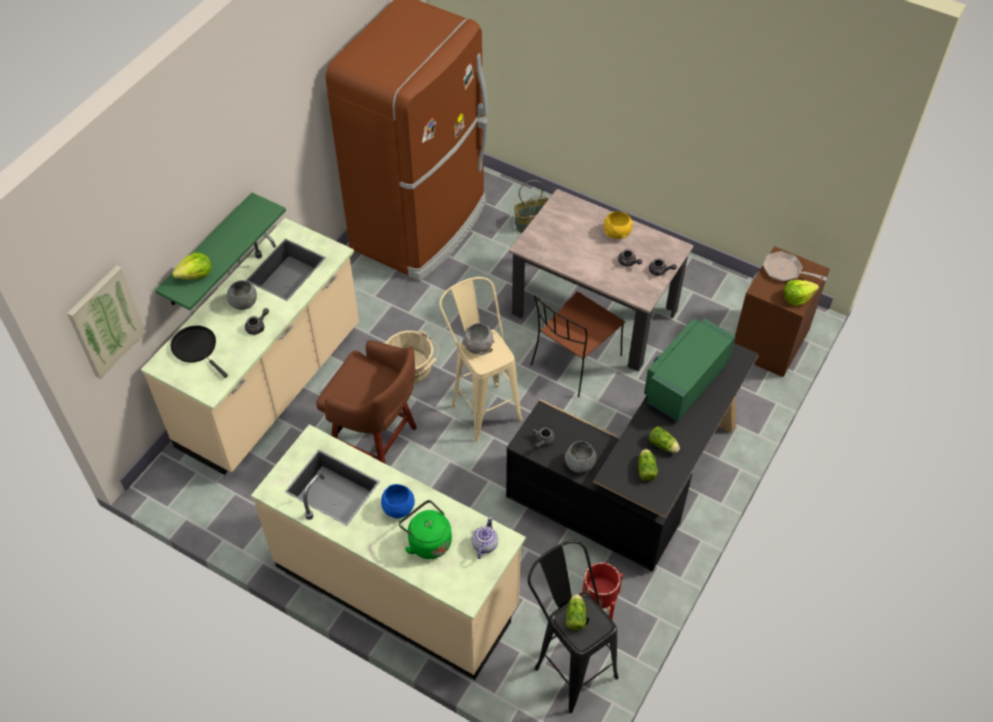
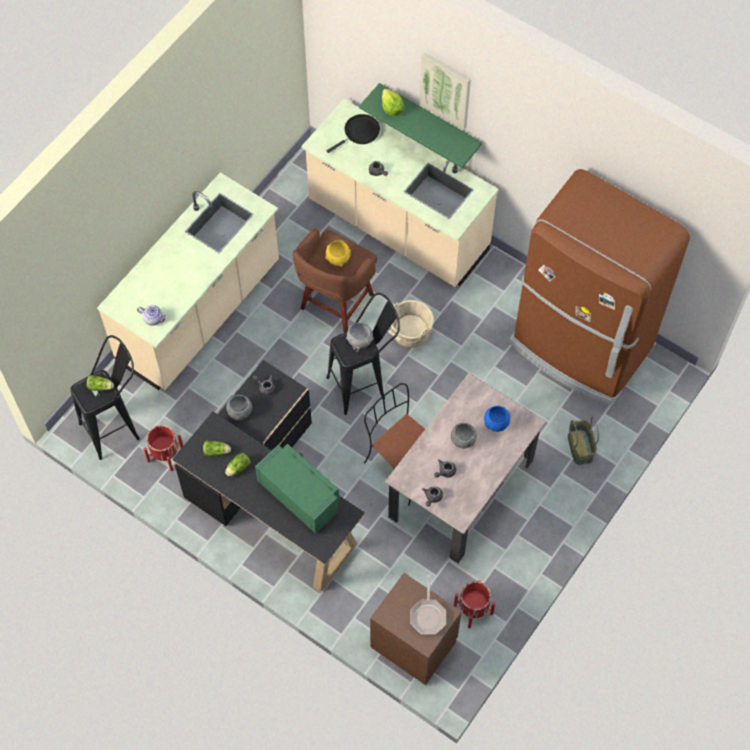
camera: 95 degrees right, 10 degrees up
(105, 321) = (338, 49): picture -> picture (445, 90)
(244, 303) = (403, 162): grey bowl -> grey bowl (462, 440)
(399, 508) = (194, 265): blue bowl -> blue bowl (496, 423)
(427, 541) = (162, 282): green kettle -> none
(481, 405) = (364, 384): beige stool -> black stool
(617, 233) = (482, 466): yellow bowl -> yellow bowl (337, 258)
(721, 297) = (473, 609): none -> red planter
(785, 271) = (428, 614): frying pan -> frying pan turned 150 degrees clockwise
(797, 297) = (393, 618): lettuce -> none

